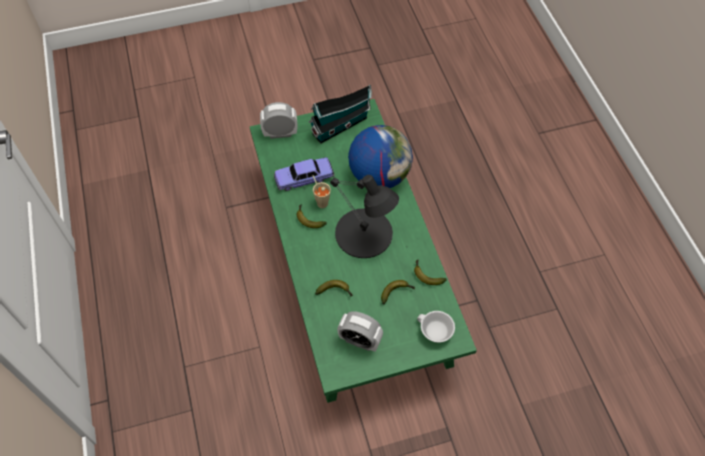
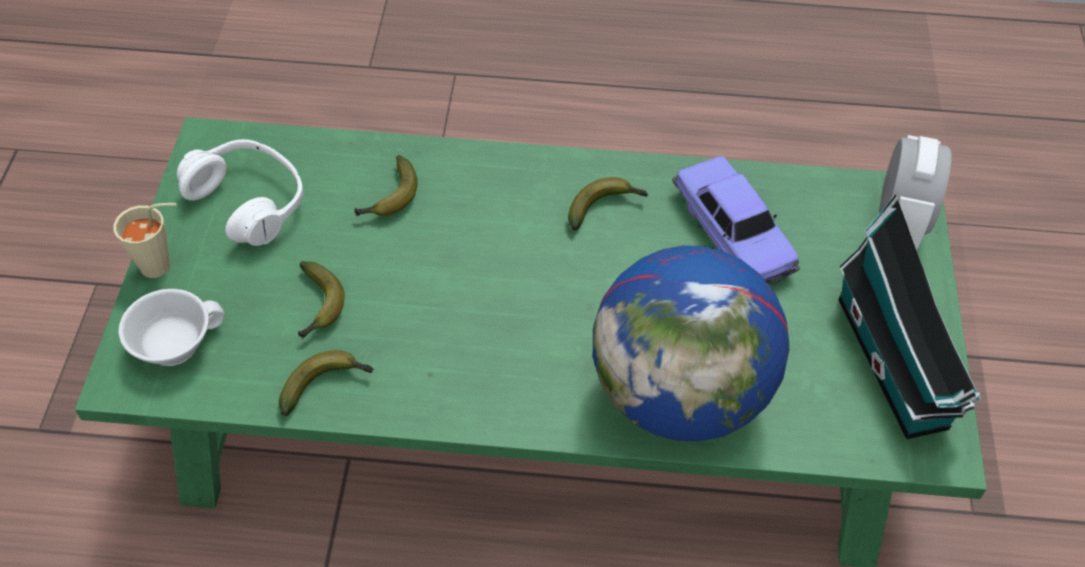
camera: 110 degrees right, 5 degrees down
(304, 178) = (732, 233): toy car -> toy car turned 150 degrees clockwise
(321, 201) = (647, 246): beige cup -> beige cup (162, 266)
(360, 341) = (249, 202): alarm clock -> white headphones
(364, 234) = (511, 299): black table lamp -> none

